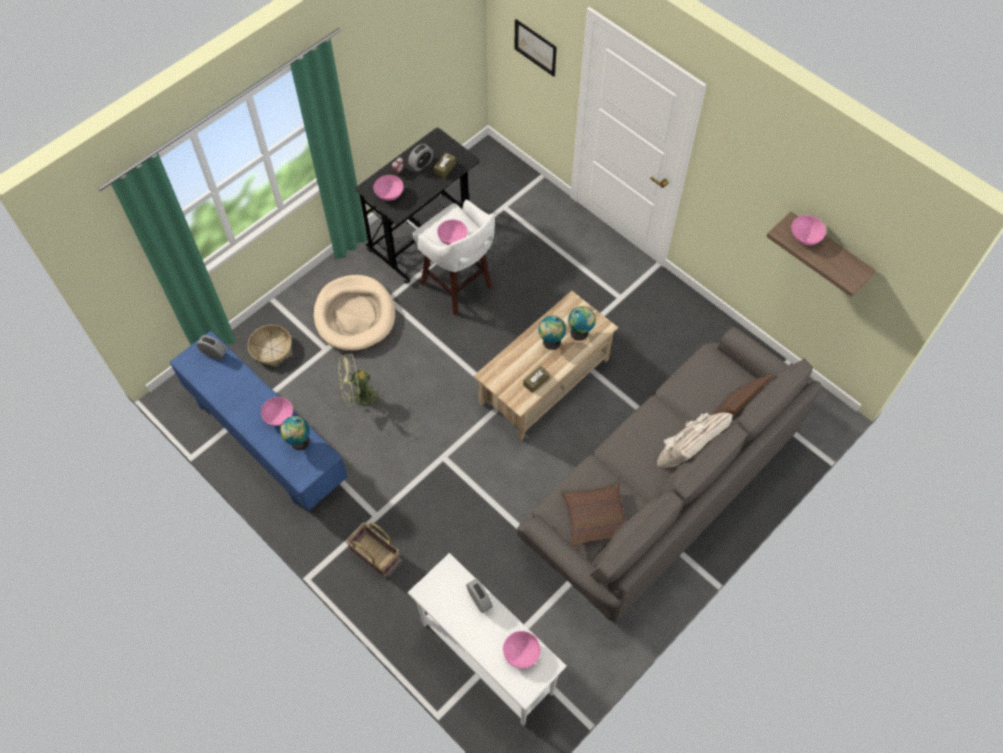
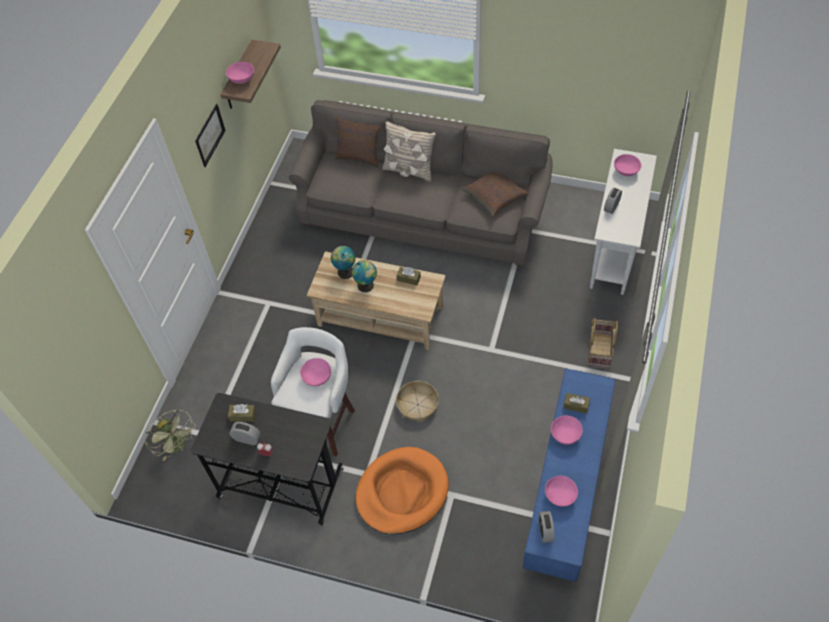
camera: 115 degrees left, 5 degrees down
(271, 349) = (481, 542): basket -> basket (417, 404)
(299, 442) = (576, 405): globe -> brown tissue box
(355, 315) = (402, 492): beige dog bed -> orange dog bed
(359, 397) = (480, 438): green fan -> green fan (178, 445)
(389, 194) = (300, 445): pink bowl -> pink bowl (560, 495)
(535, 47) = (89, 345): picture -> picture (210, 135)

